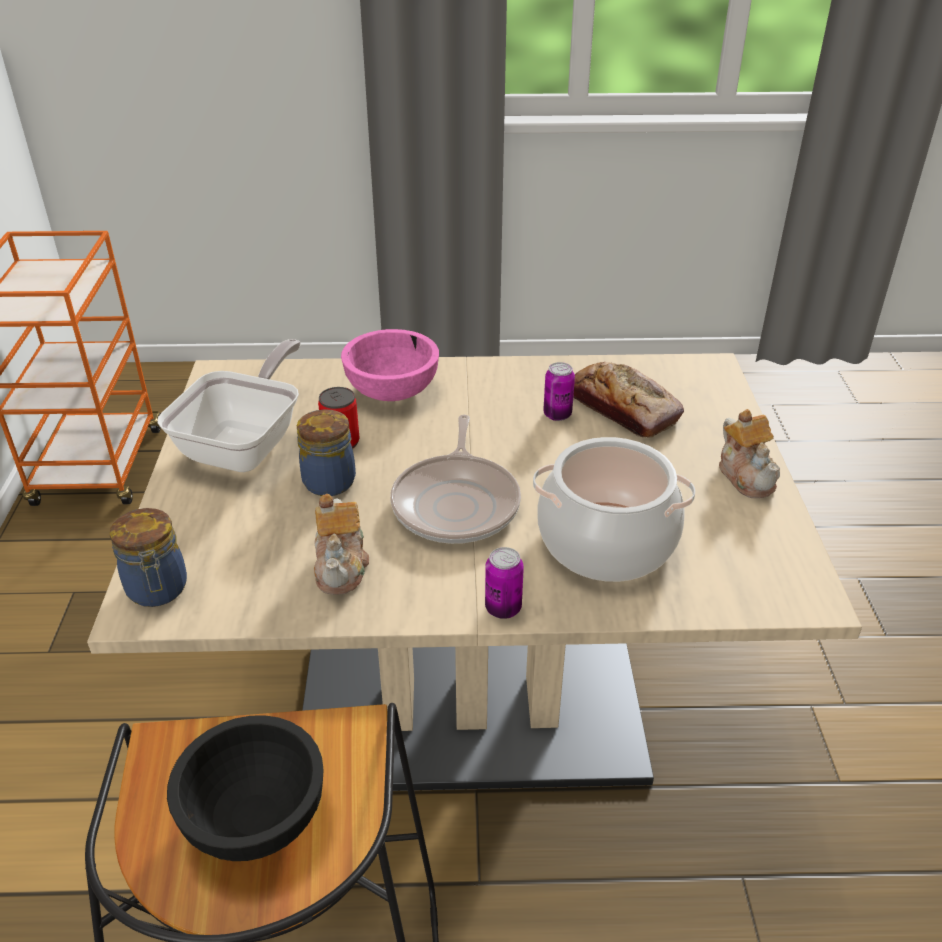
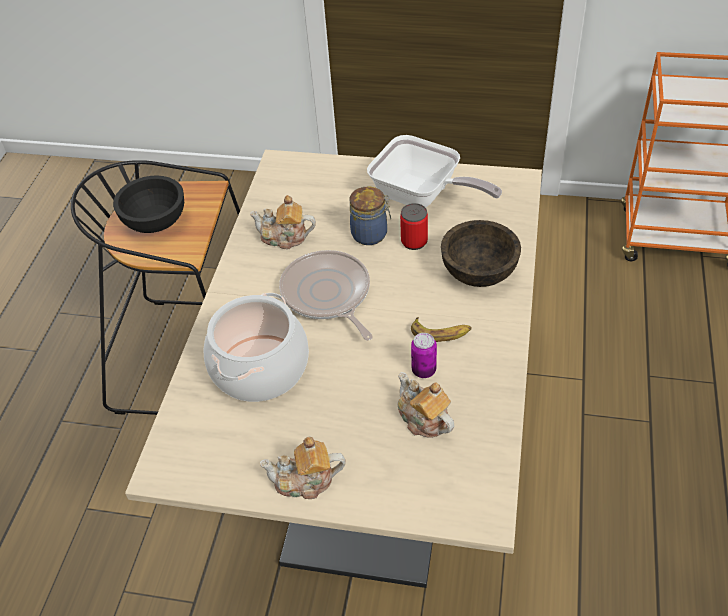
camera: 105 degrees right, 10 degrees up
(157, 590) = (292, 168): jar -> none
(392, 391) = (478, 272): pink bowl -> brown bowl
(457, 503) = (327, 295): frying pan -> frying pan turned 45 degrees clockwise
(497, 408) = (441, 333): none -> banana
(503, 608) = (221, 305): can -> none
(623, 409) = (423, 419): bread -> teapot

